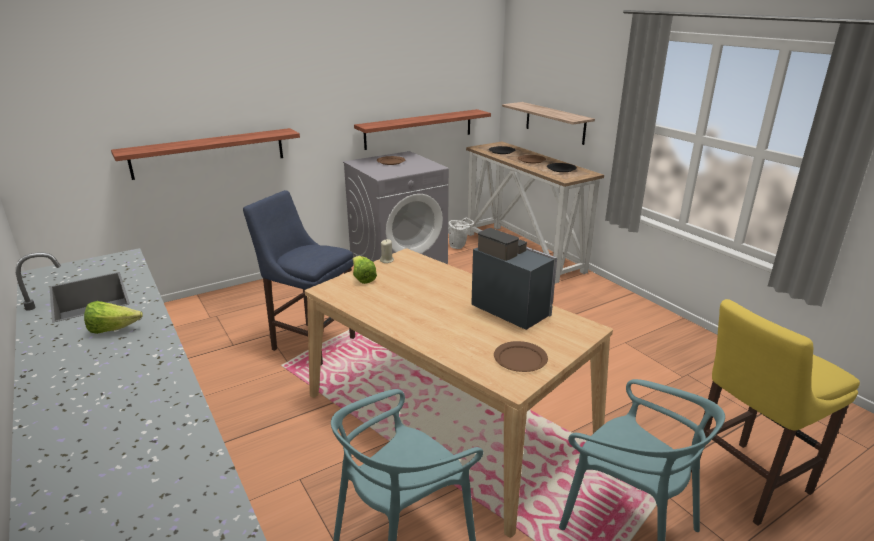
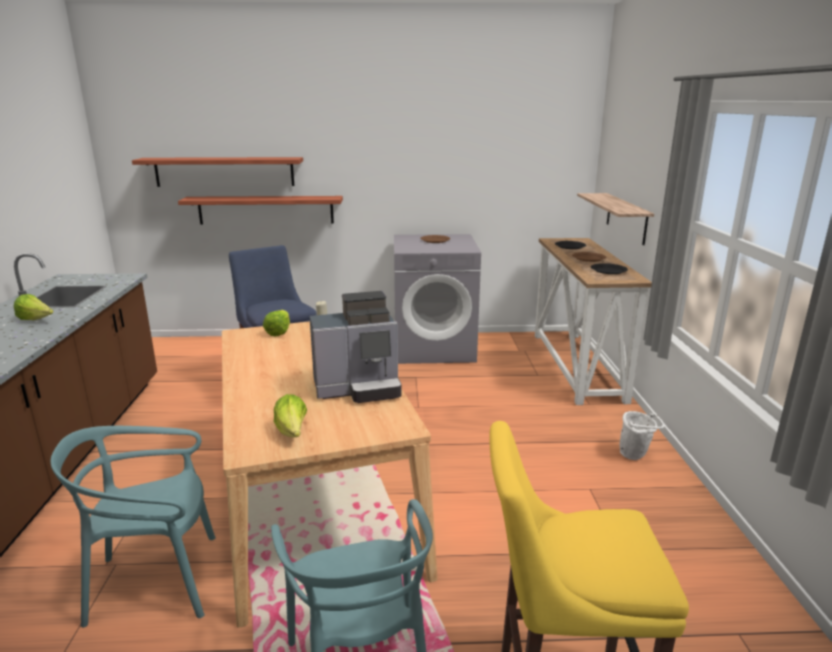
camera: 30 degrees right, 5 degrees down
(419, 129) = (484, 212): shelf -> shelf (224, 172)
(459, 247) = (512, 346): white bucket -> white bucket (636, 456)
(510, 309) = (359, 388): coffee machine -> coffee machine turned 90 degrees clockwise
(520, 358) = (292, 432): brown plate -> lettuce

